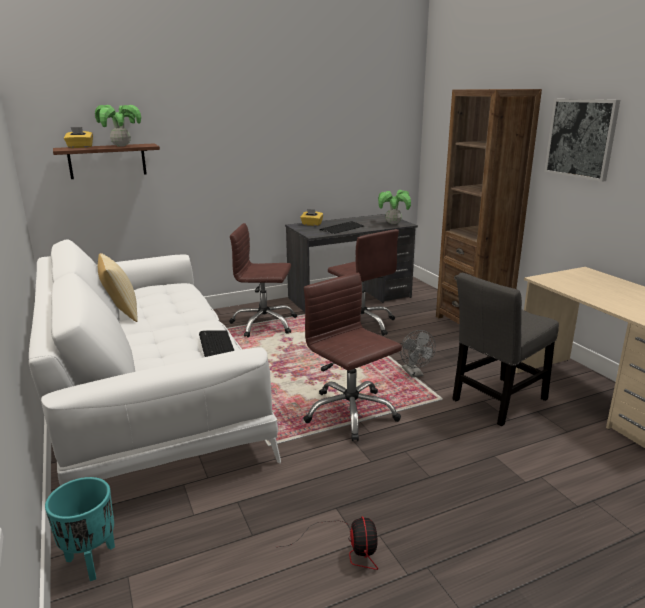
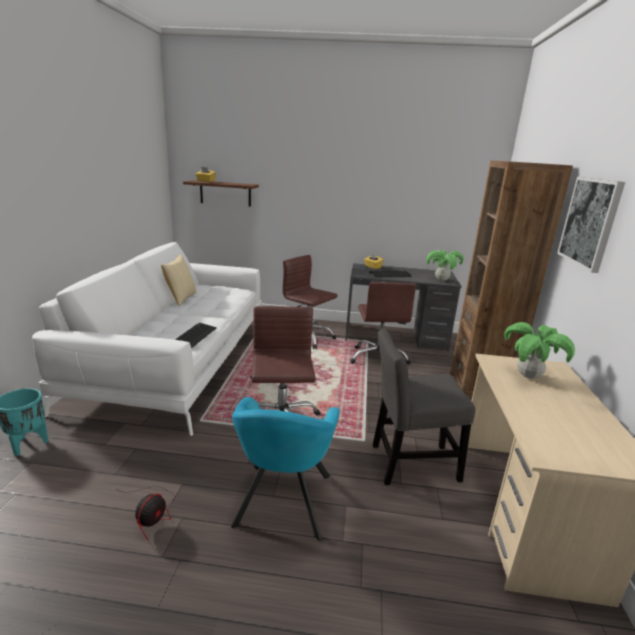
camera: 30 degrees right, 0 degrees up
(121, 146) = (230, 183): potted plant -> potted plant (528, 376)
(414, 374) = (368, 412): grey fan -> none
(446, 479) = (282, 503): none -> turquoise armchair

